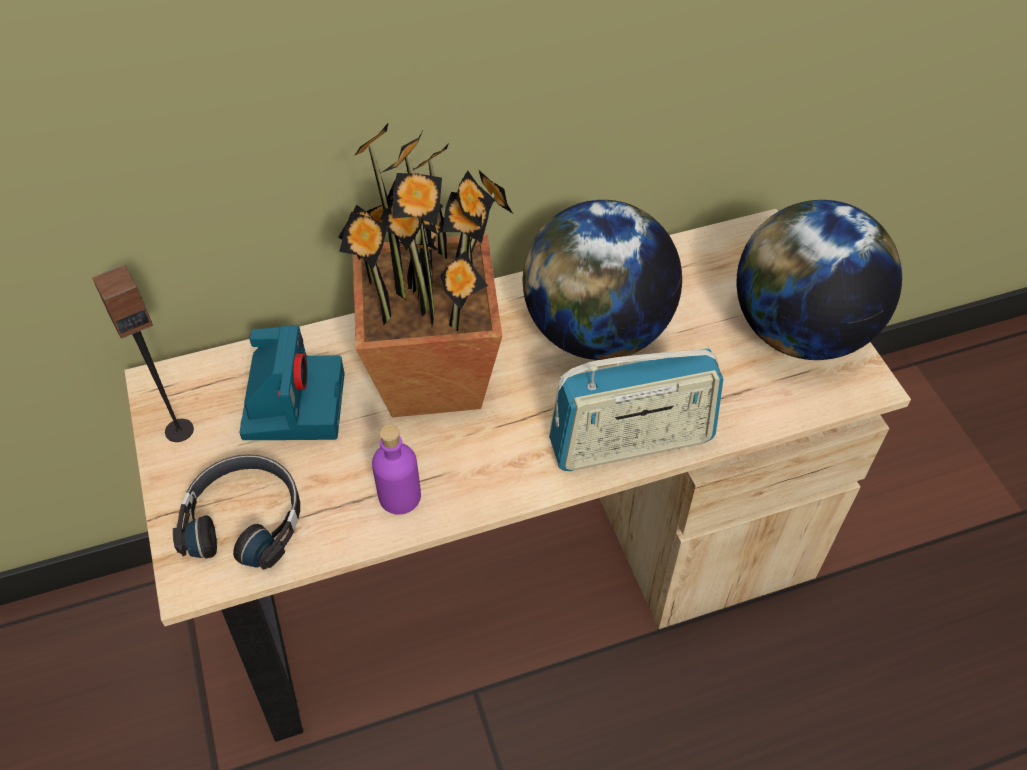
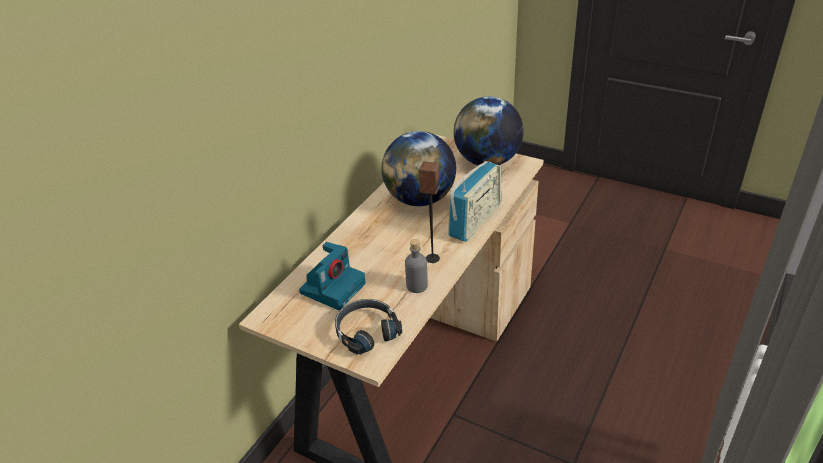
camera: 40 degrees left, 15 degrees down
(179, 430) = (295, 325): speaker -> speaker (432, 258)
(293, 403) = (333, 287): camera -> camera turned 75 degrees clockwise
(400, 496) = (417, 286): purple bottle -> grey bottle
(435, 377) = (379, 246): potted plant -> none

